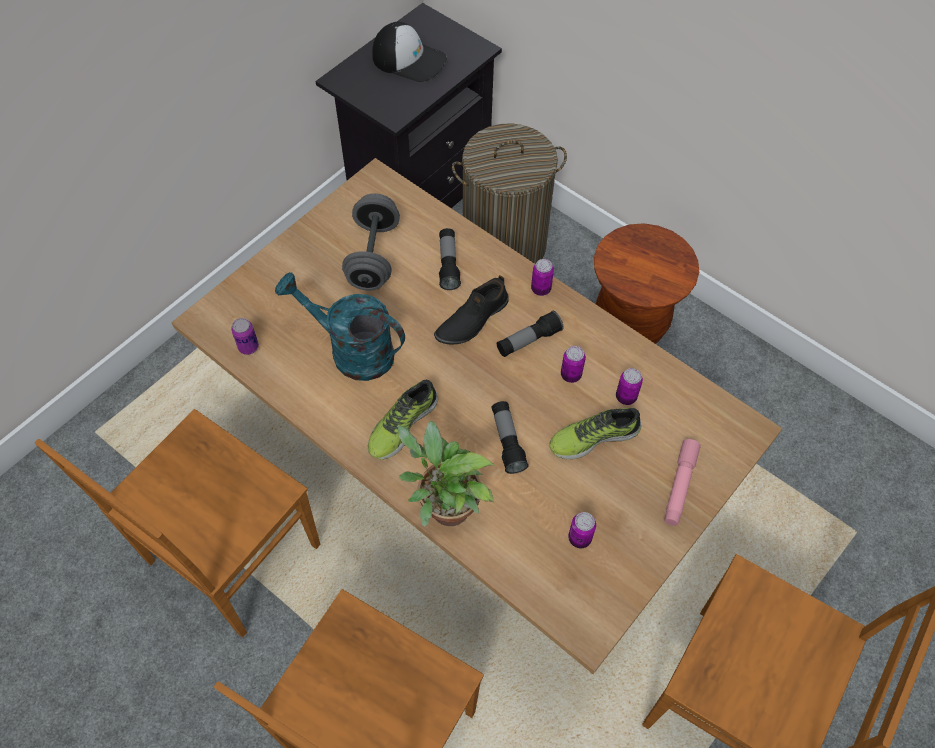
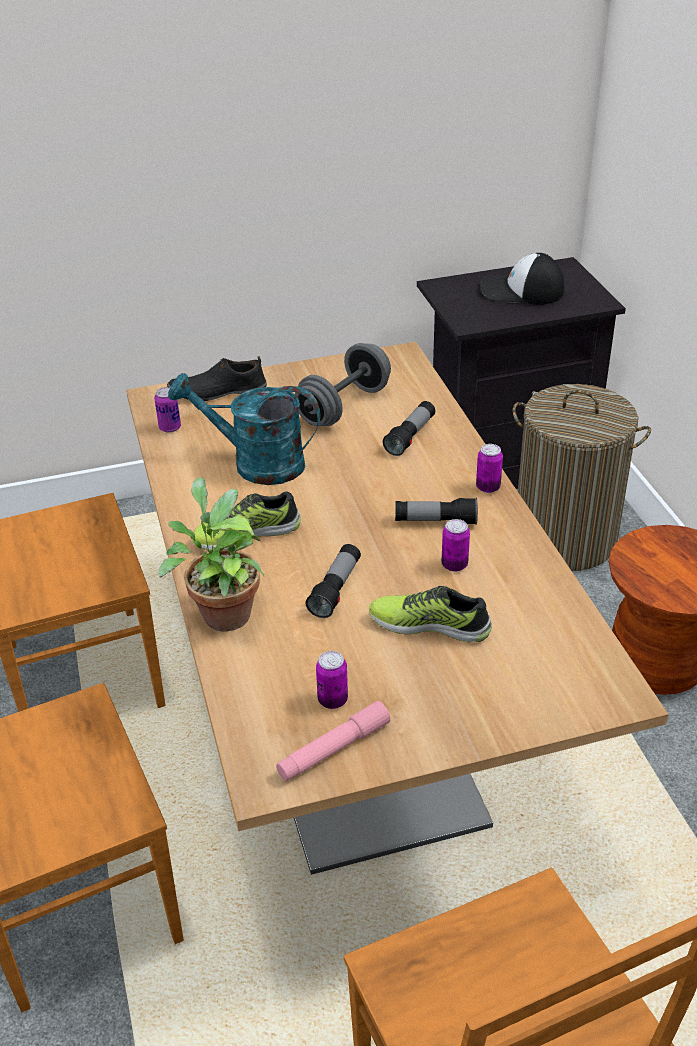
camera: 35 degrees right, 20 degrees down
(351, 350) = (256, 463): turquoise watering can -> turquoise watering can turned 45 degrees counterclockwise
(409, 59) = (521, 291): cap -> cap turned 135 degrees clockwise
(471, 319) = (393, 484): black shoe -> black shoe (217, 391)
(626, 397) = (499, 607): can -> none
(679, 485) = (489, 708): pink flashlight -> pink flashlight (333, 749)

